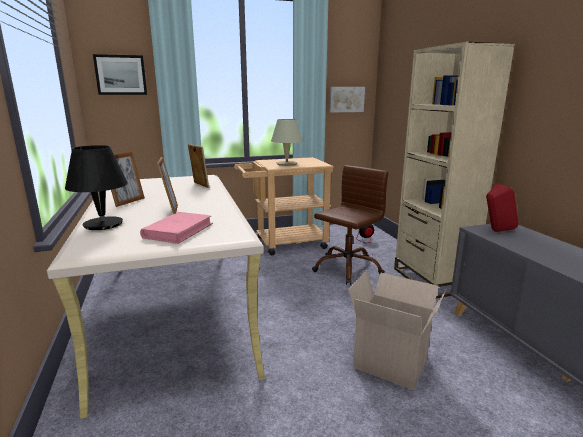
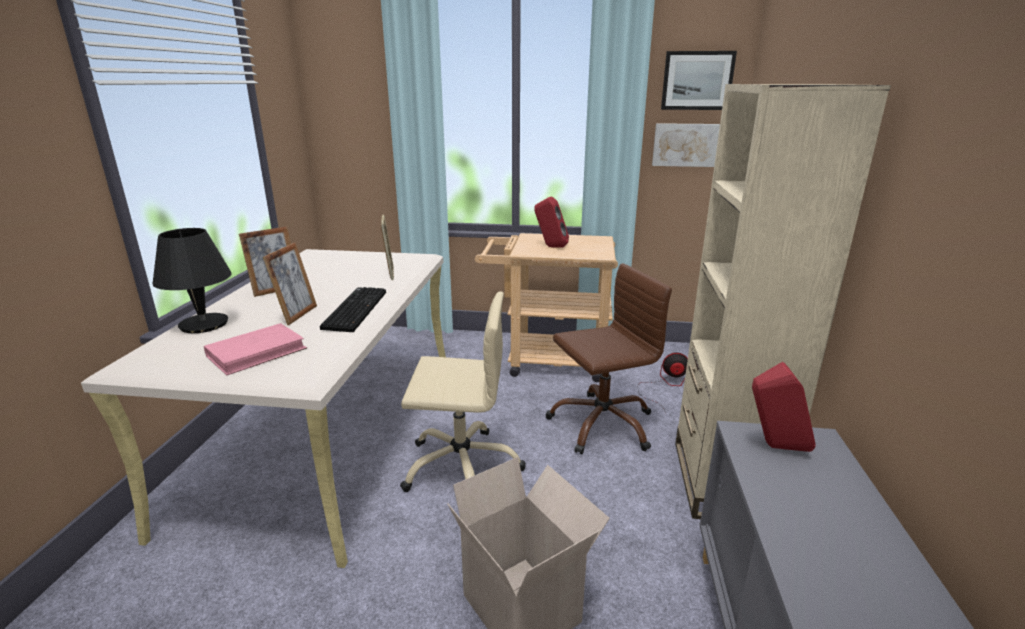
camera: 25 degrees right, 5 degrees up
(121, 75) = (353, 106): picture -> picture (697, 80)
(209, 203) = (354, 309): none -> keyboard
(286, 164) = (550, 247): beige table lamp -> red speaker
(286, 307) = (462, 466): none -> beige office chair

